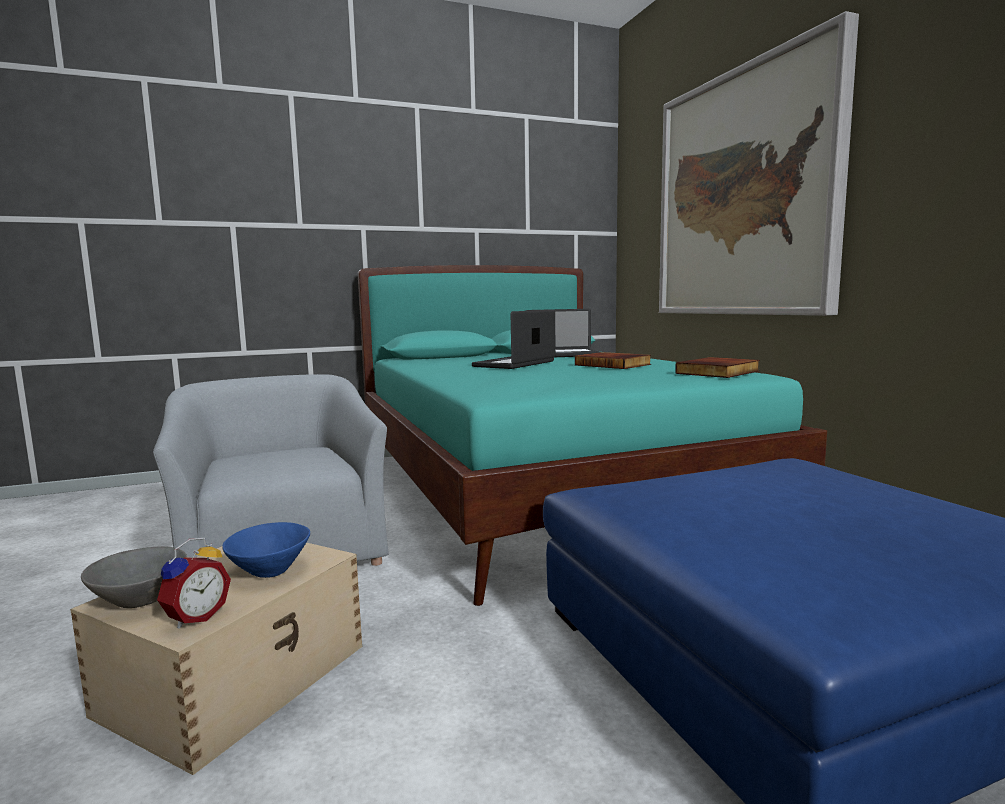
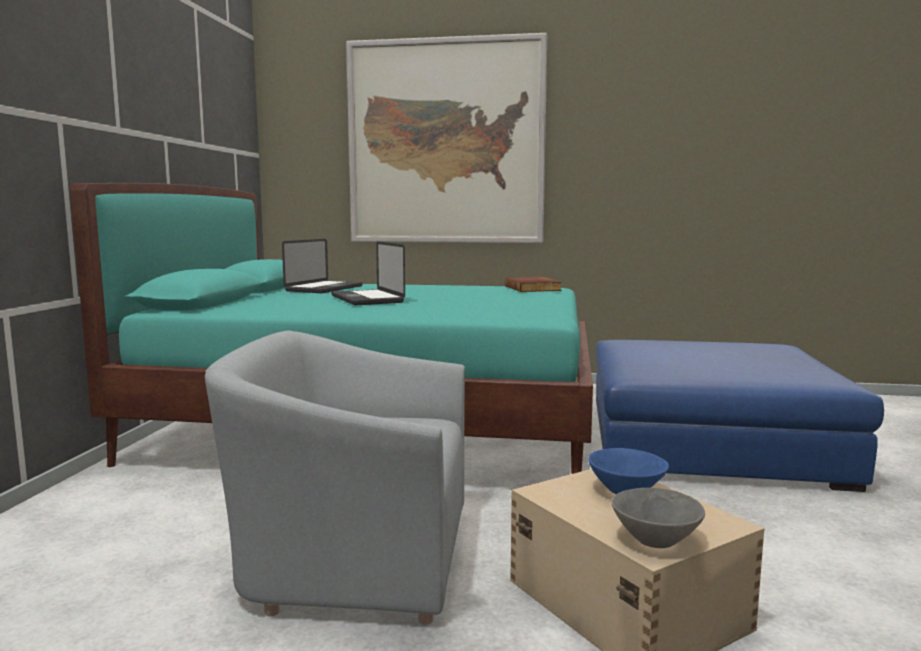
camera: 60 degrees left, 0 degrees up
(195, 617) = (706, 520): alarm clock -> none
(613, 364) = (436, 291): book -> none

